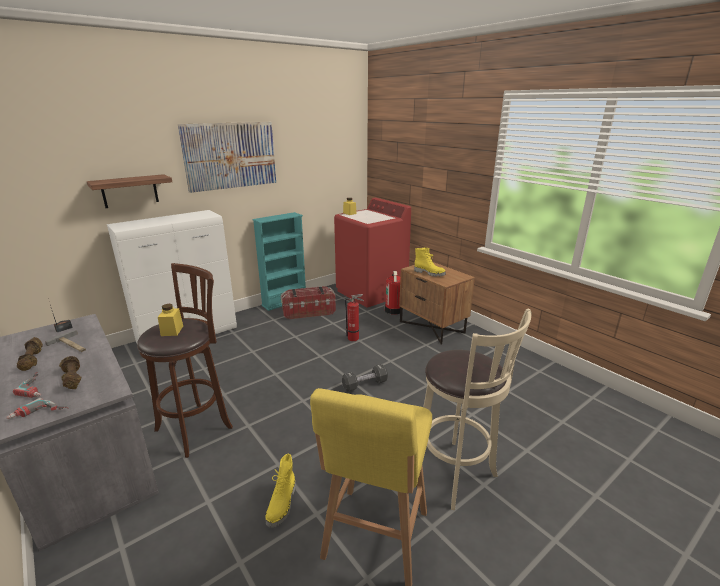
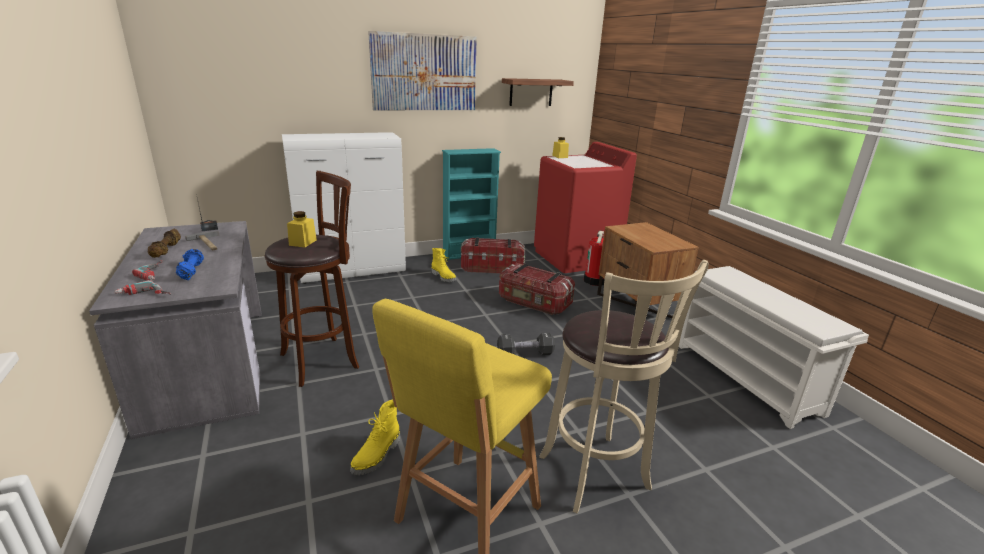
camera: 15 degrees right, 0 degrees up
(72, 379) = (191, 271): brown dumbbell -> blue dumbbell
(130, 191) = (310, 101): shelf -> shelf (531, 92)
(354, 338) = (534, 303): fire extinguisher -> storage box
(429, 273) = (639, 235): yellow boot -> yellow boot (444, 277)
(527, 371) = (747, 378): none -> white shoe rack

